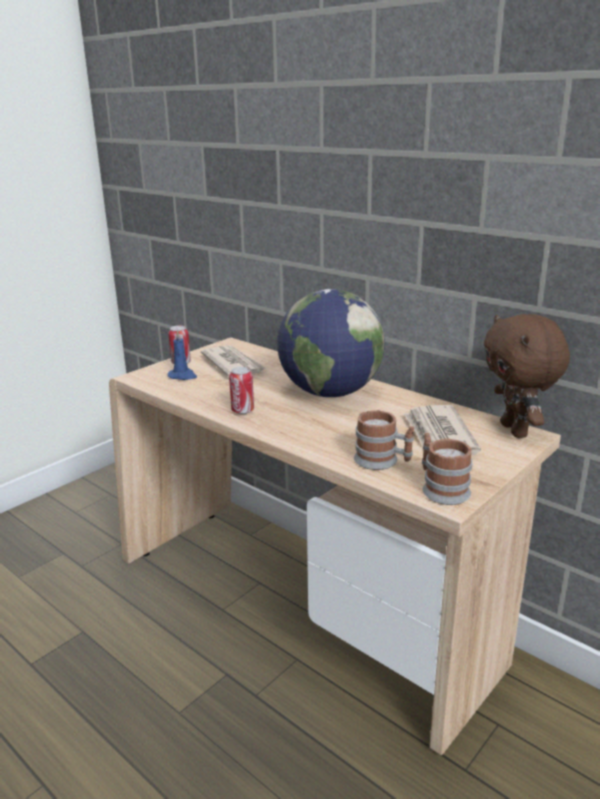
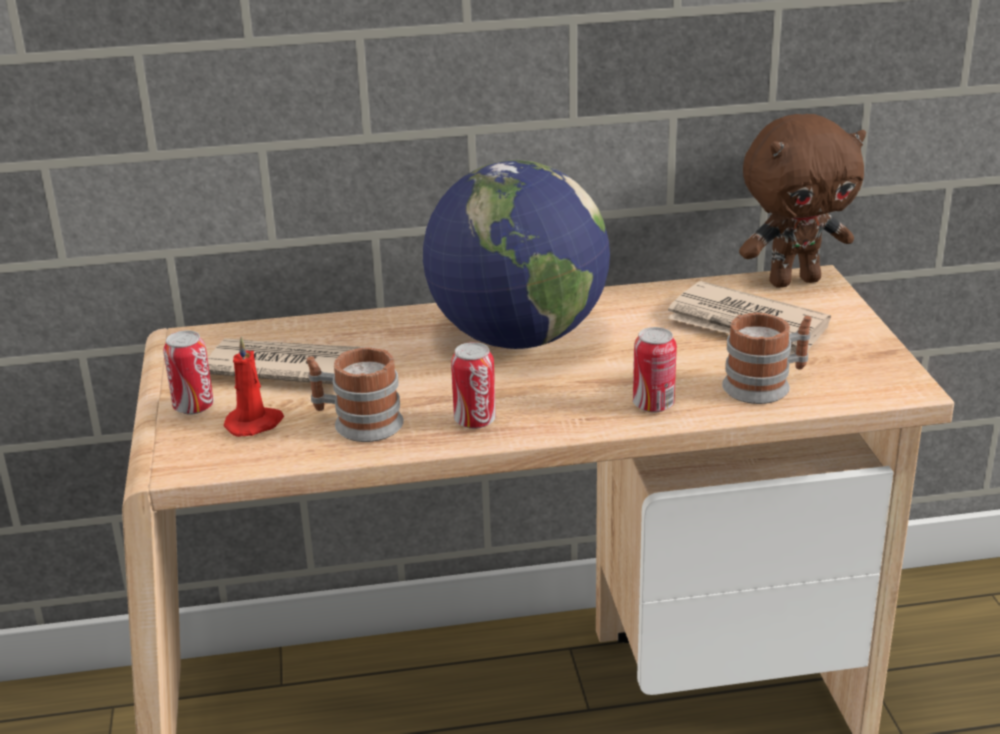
camera: 50 degrees left, 5 degrees up
(183, 376) = (255, 424): blue candle -> red candle
(316, 441) = (653, 405): none -> can
(441, 488) = (873, 380): mug -> mug (357, 423)
(516, 430) = (794, 280): brown plush toy -> brown plush toy turned 45 degrees counterclockwise

